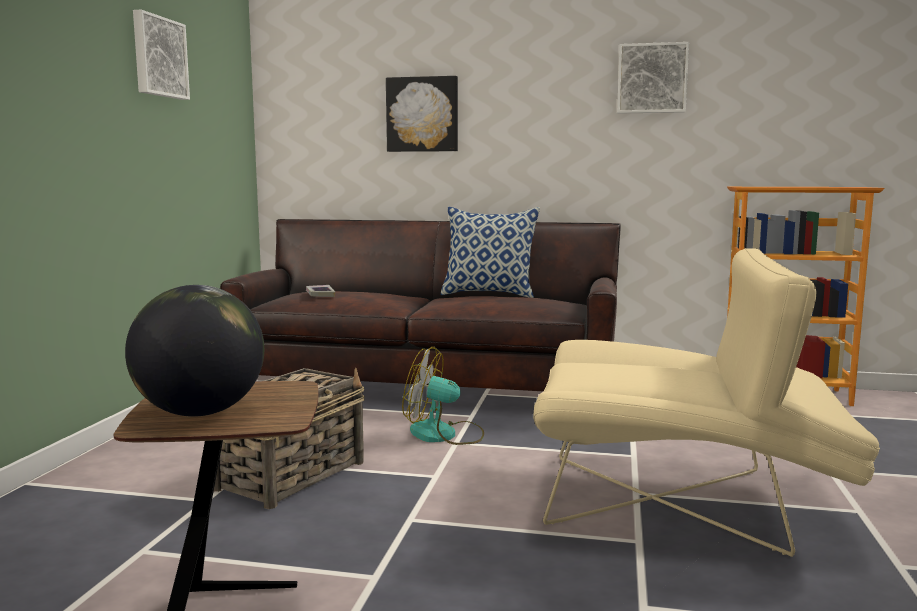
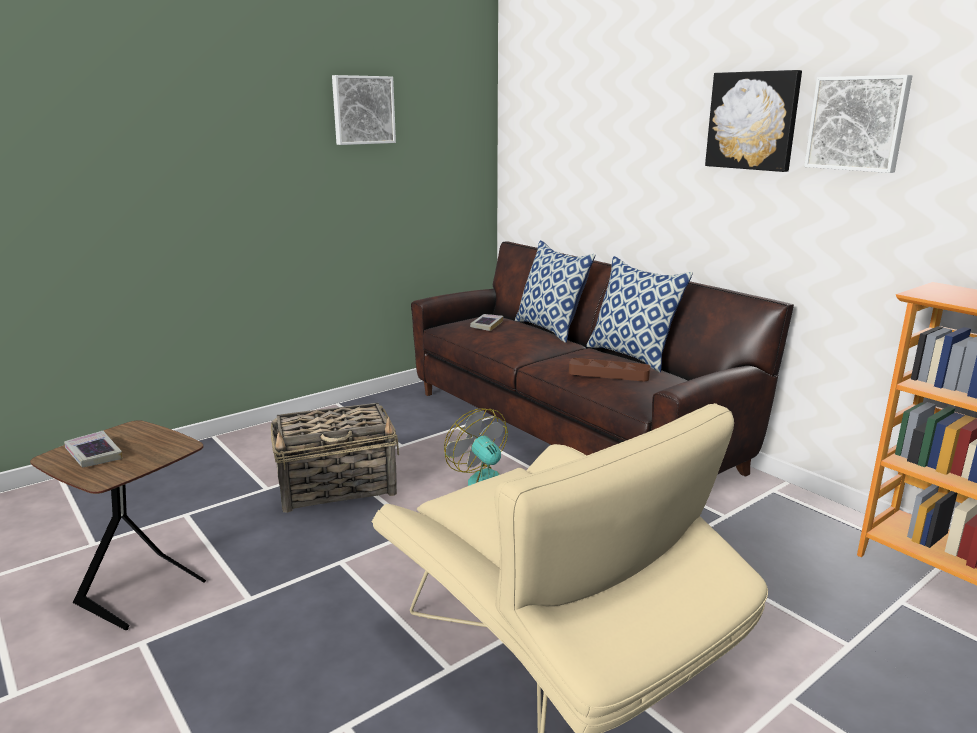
camera: 40 degrees right, 10 degrees up
(200, 413) = (94, 454): globe -> book
(381, 291) = (551, 329): none -> pillow
(422, 114) = (618, 151): picture -> picture (753, 121)
(504, 302) = (608, 374): none -> brown tray

